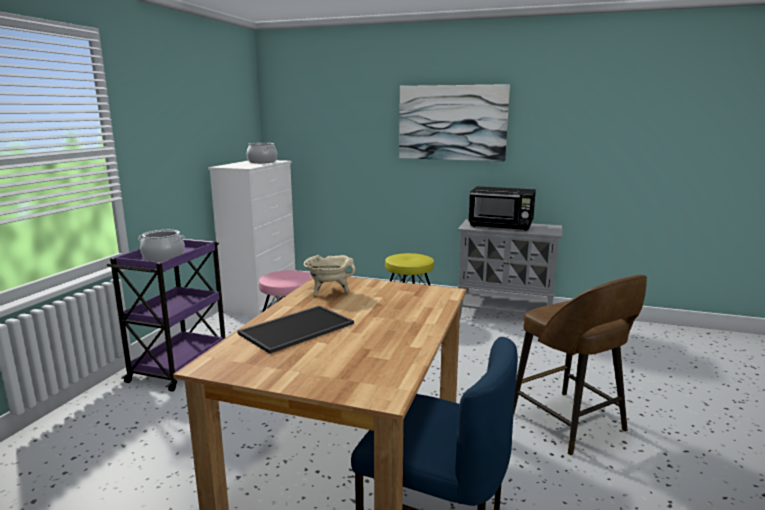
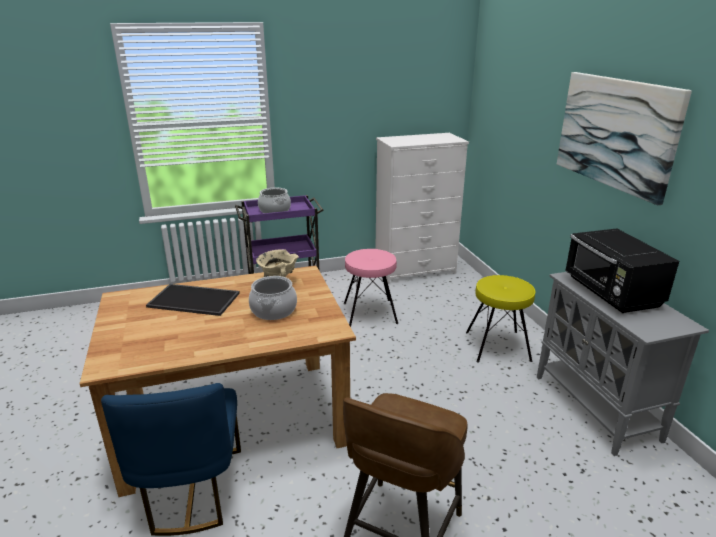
camera: 55 degrees right, 10 degrees up
(262, 162) = (436, 138): cooking pot -> cooking pot (273, 310)

